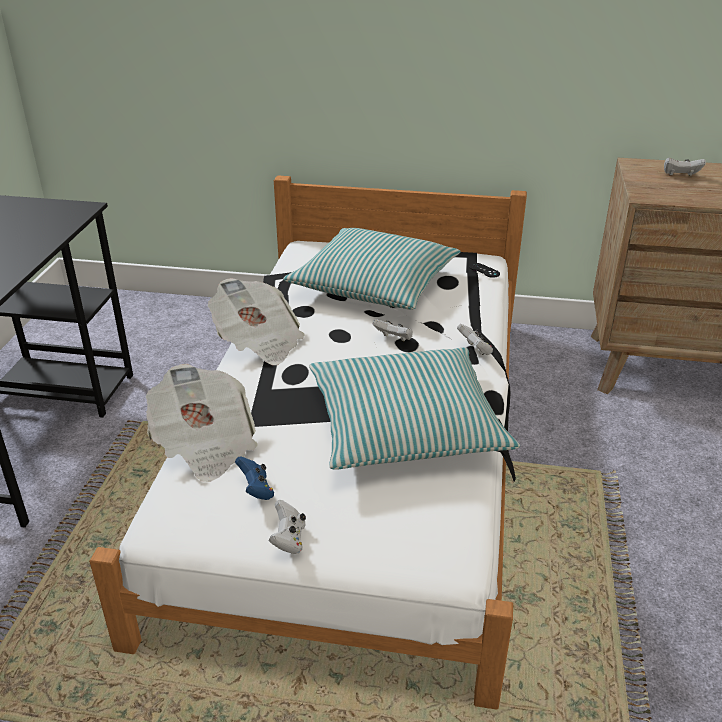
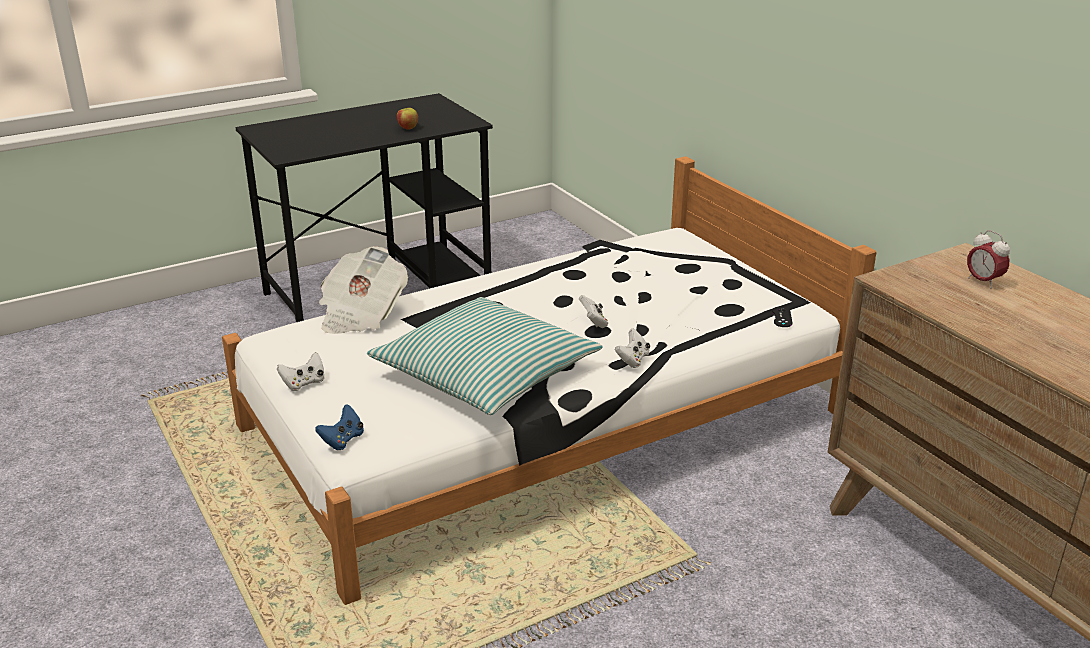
camera: 50 degrees right, 5 degrees down
(30, 236) = (407, 128): none -> apple
(256, 490) = (338, 351): blue game controller -> blue game controller (342, 440)
(258, 342) = (505, 277): newspaper -> none
(374, 284) = (663, 282): pillow -> none
(680, 176) = (983, 282): white game controller -> alarm clock

